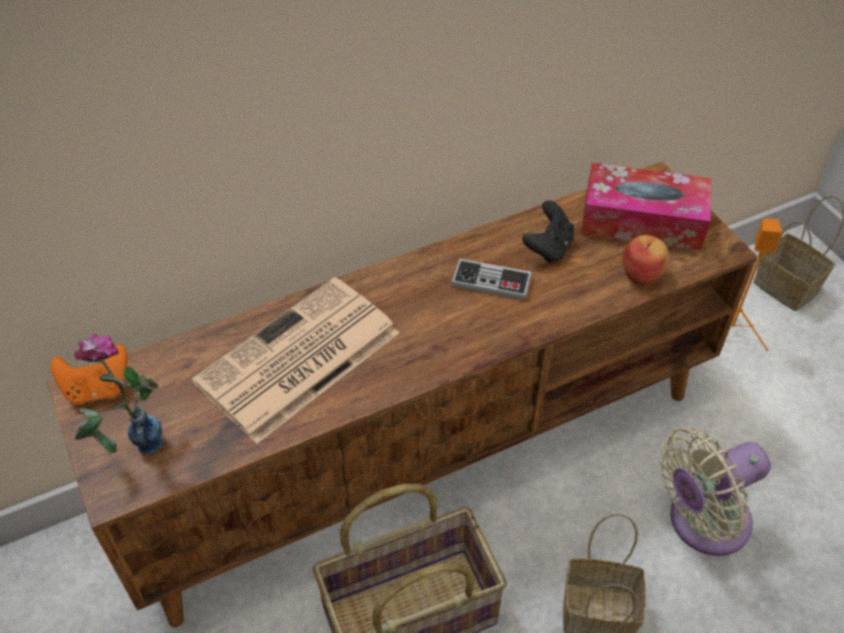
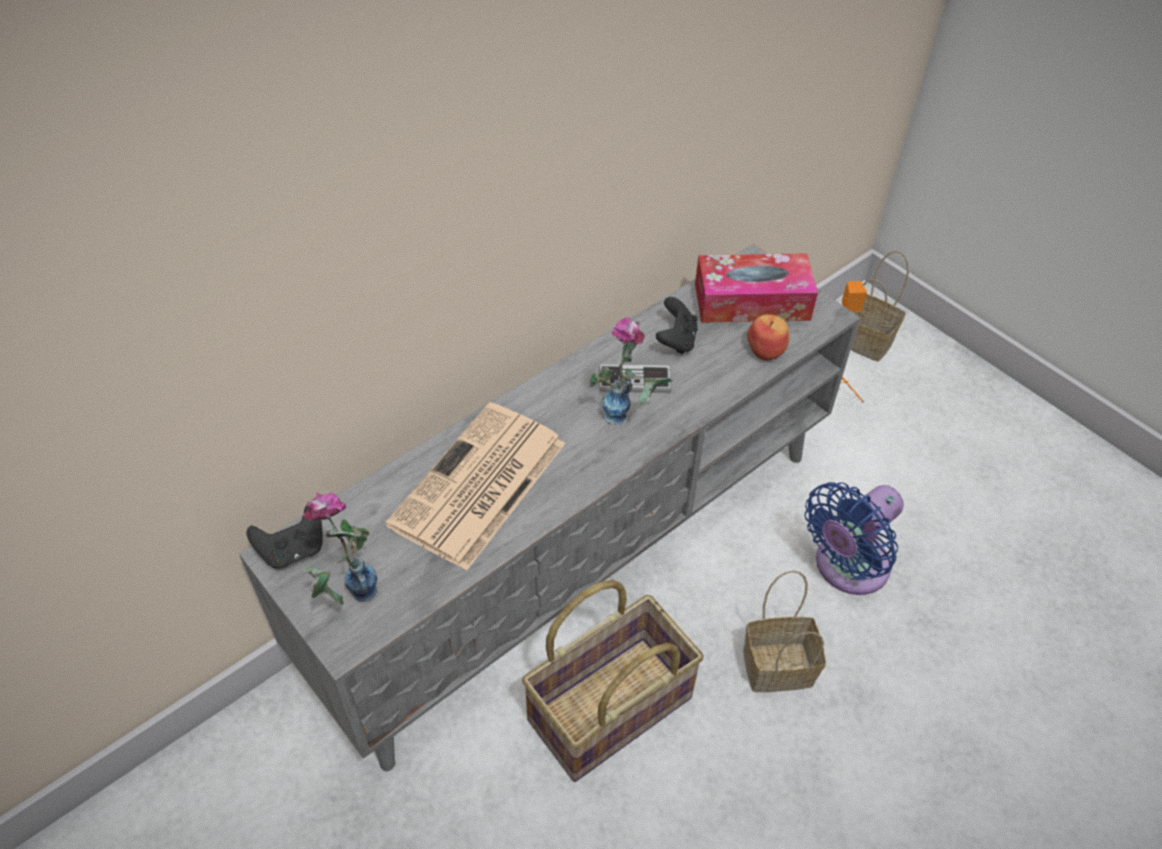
camera: 15 degrees left, 0 degrees up
(98, 389) = (293, 550): orange game controller -> black game controller
(423, 451) = (578, 554): brown tv stand -> grey tv stand
(470, 324) = (628, 423): none -> vase
(702, 522) = (846, 567): beige fan -> blue fan

